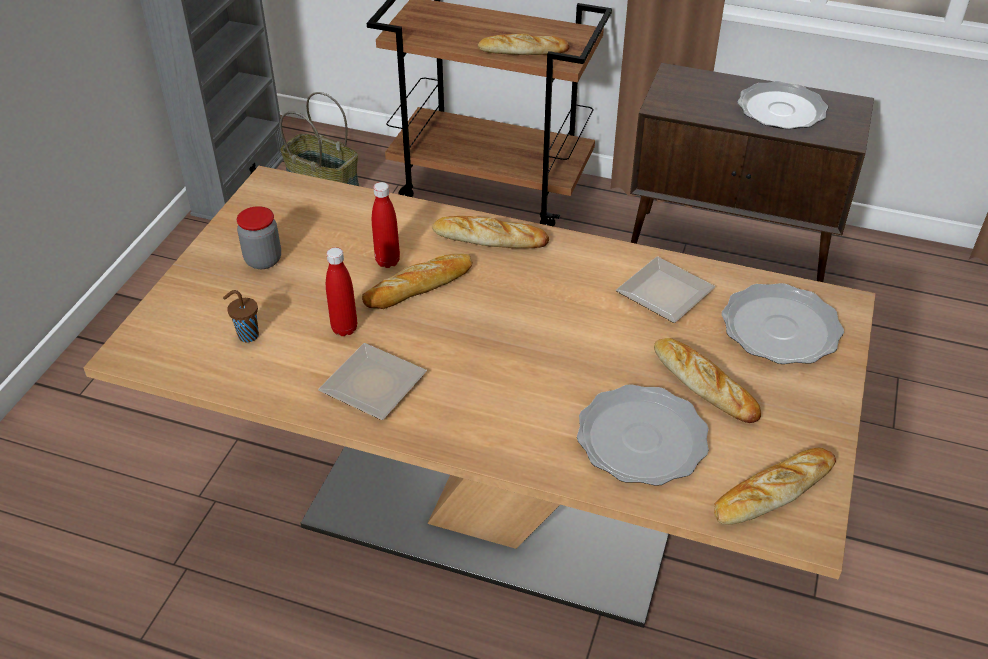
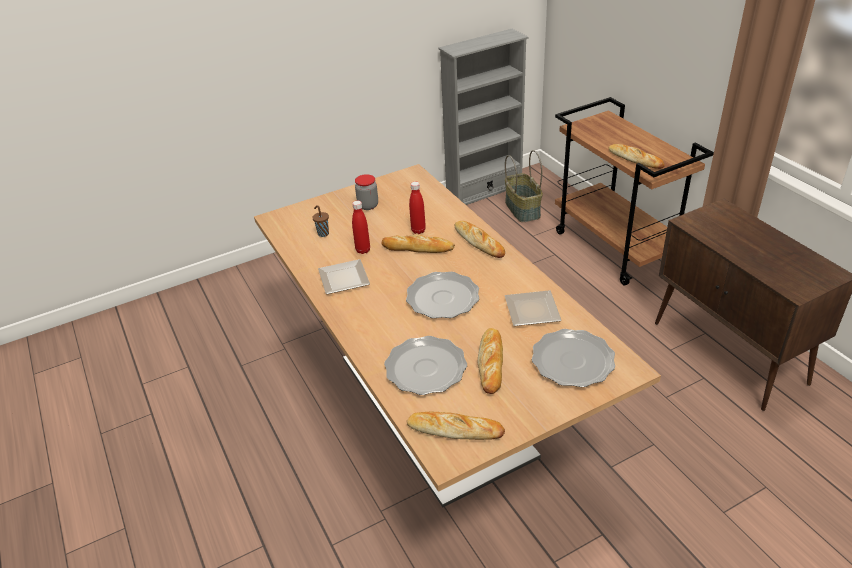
camera: 45 degrees right, 5 degrees down
(780, 110) = (770, 256): plate -> plate (442, 298)

